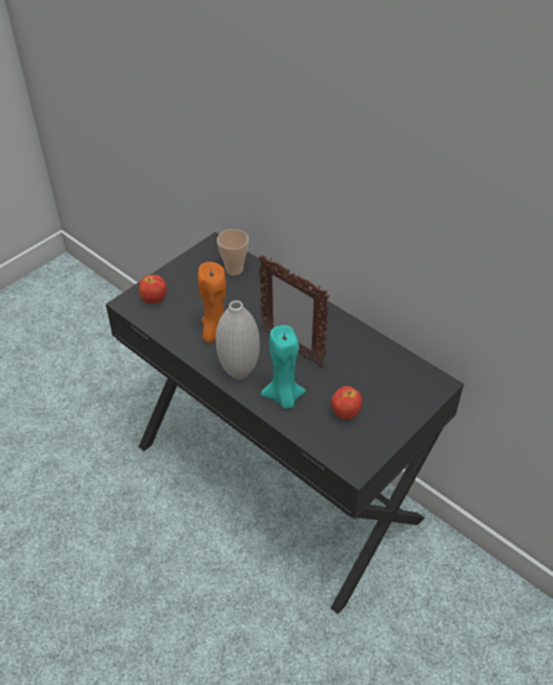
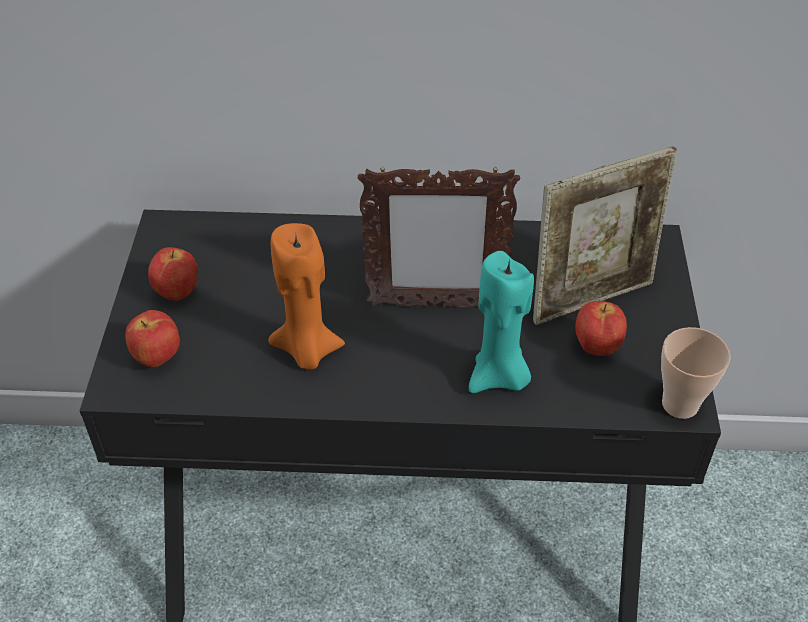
camera: 40 degrees left, 0 degrees up
(190, 277) = (177, 292): none -> apple
(234, 269) = (233, 246): cup -> cup (680, 404)
(239, 371) = (400, 381): white vase -> none
(371, 390) = (591, 298): none -> picture frame

